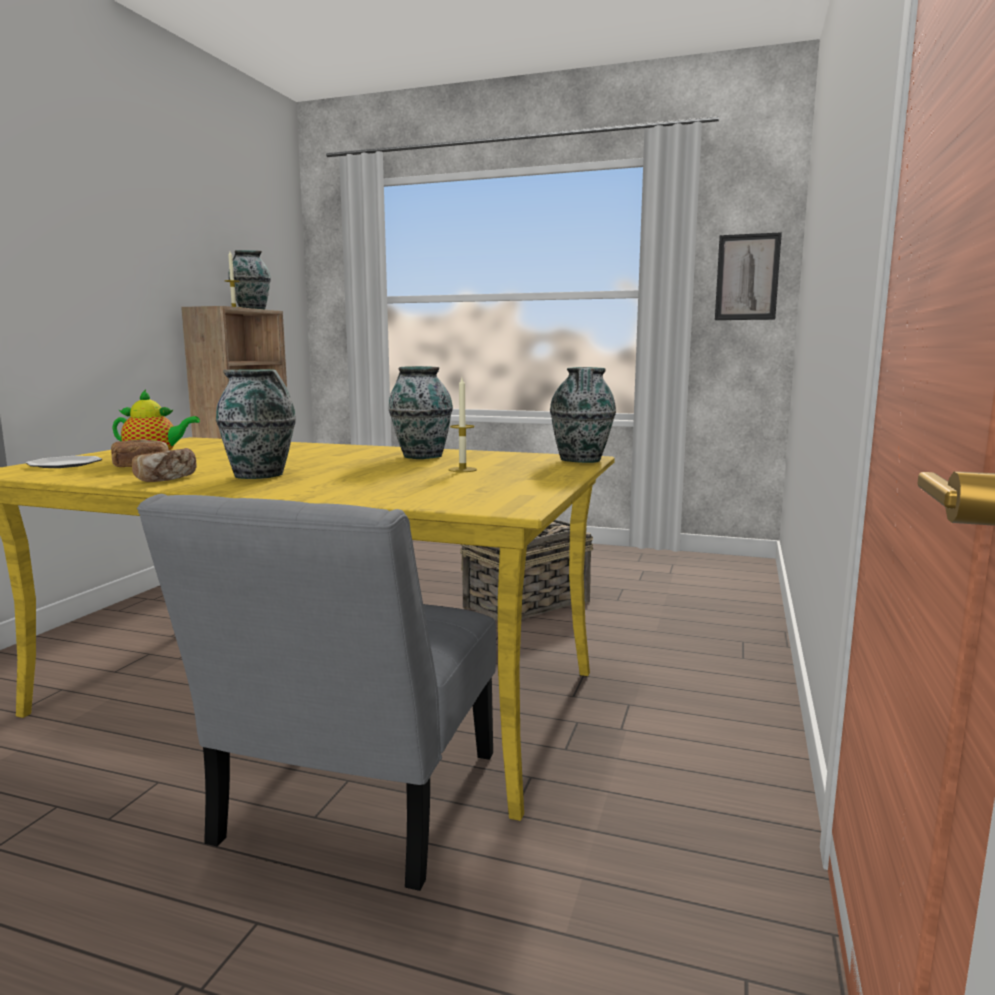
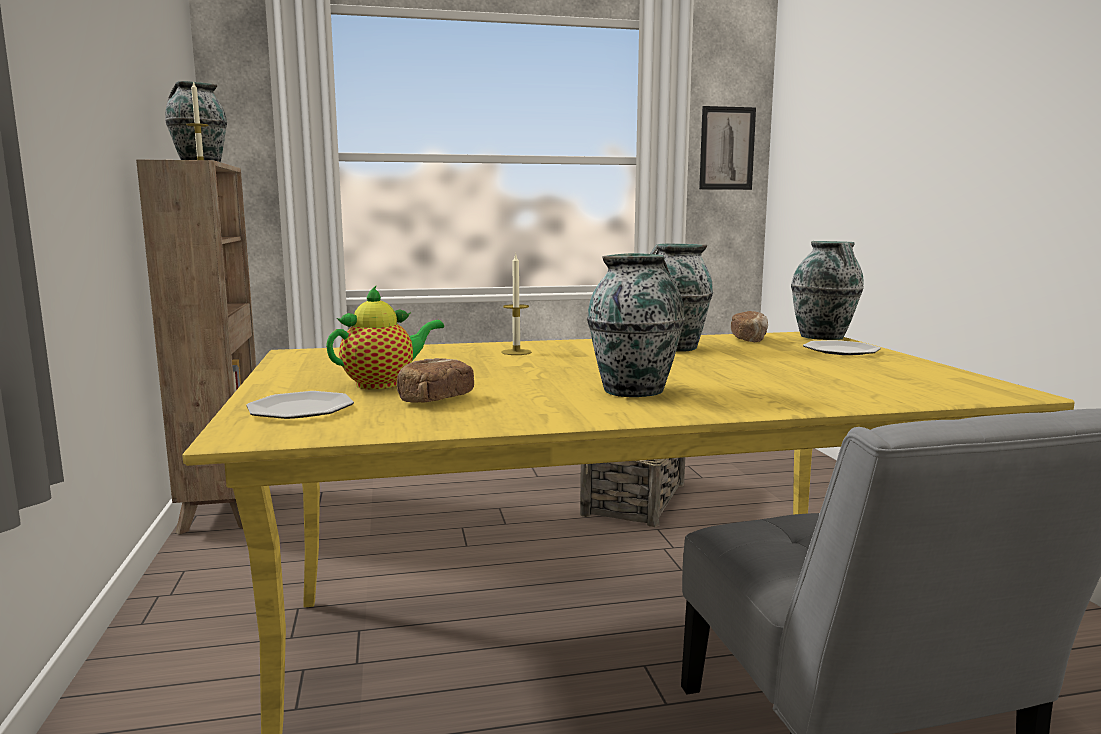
camera: 30 degrees left, 0 degrees up
(167, 479) = (550, 410): bread -> bread (749, 339)
(462, 469) = (783, 358): candle -> candle (516, 352)
(539, 470) = (840, 351): none -> plate

